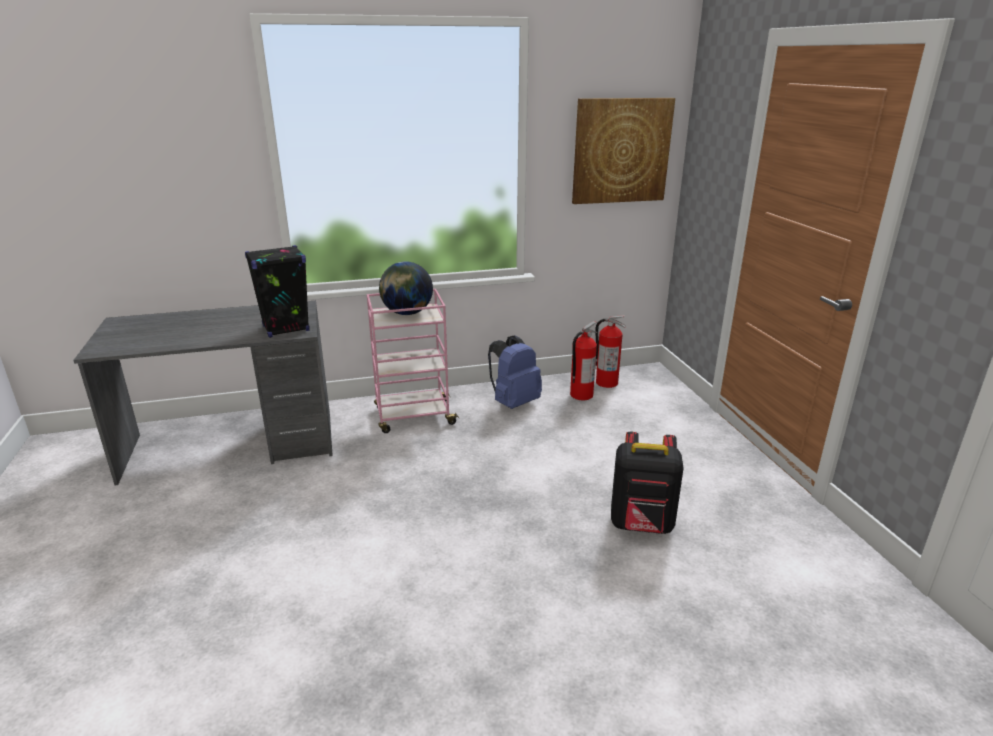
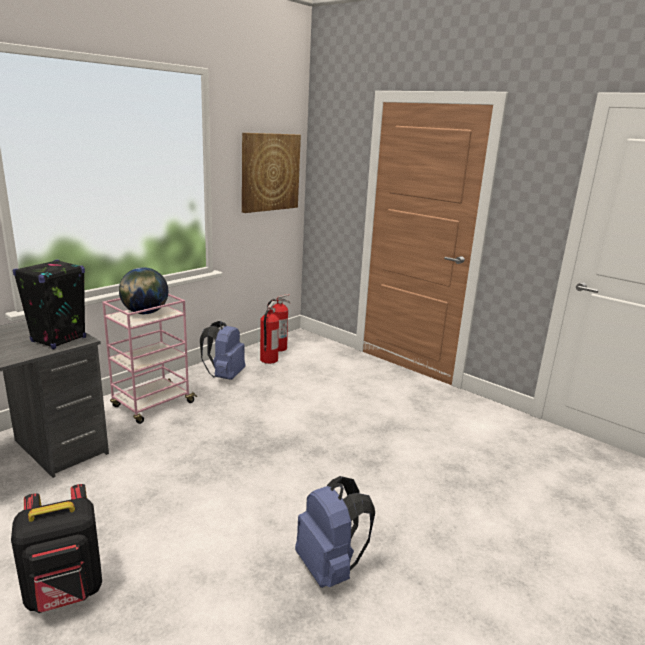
camera: 35 degrees left, 5 degrees down
(419, 666) = (330, 568): none -> blue backpack
(642, 525) = (382, 429): black backpack -> black backpack (65, 594)

